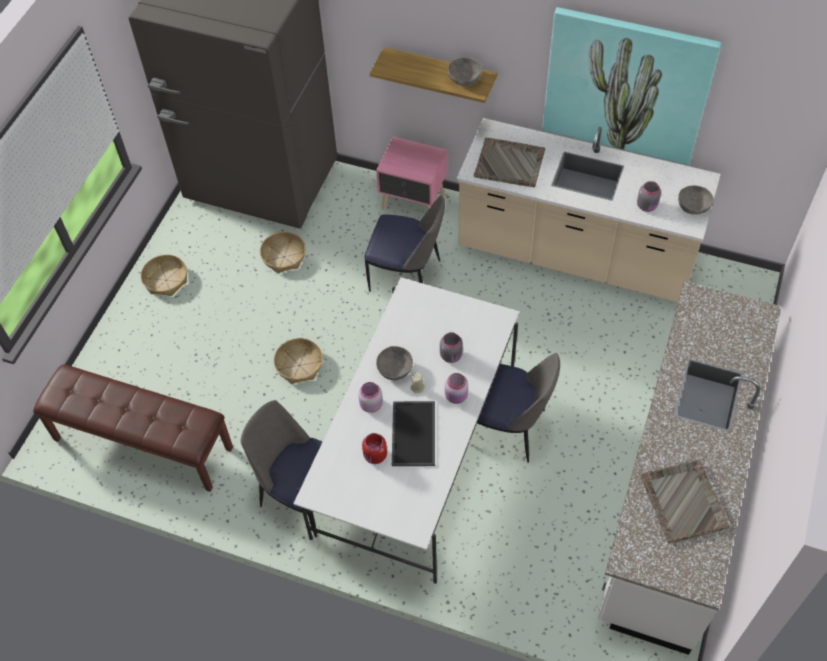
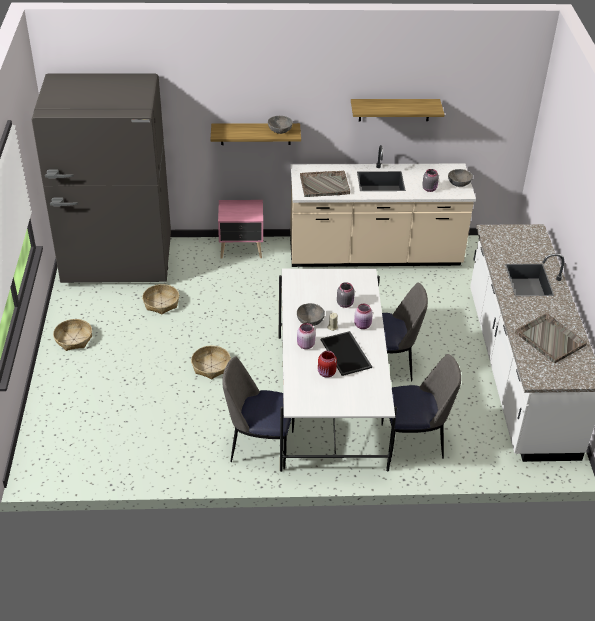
camera: 25 degrees left, 15 degrees down
(142, 444) = (112, 448): brown bench -> none
(407, 277) = (262, 294): chair -> chair (414, 441)
(626, 85) = (394, 110): picture -> shelf

